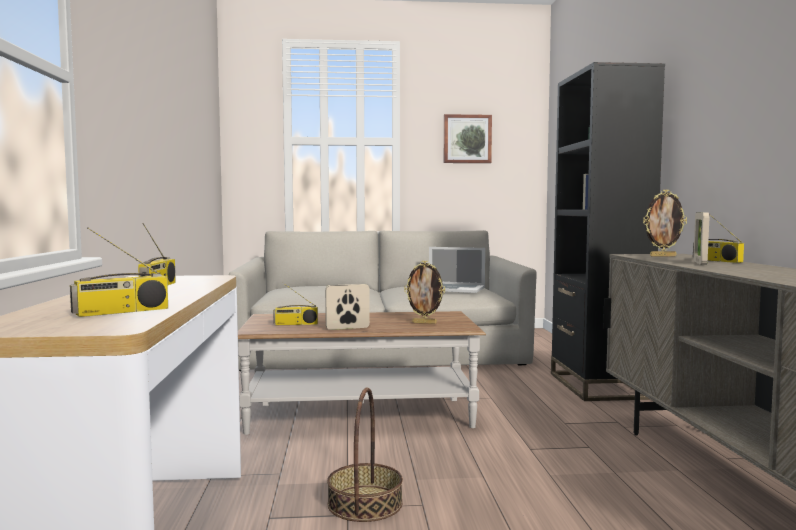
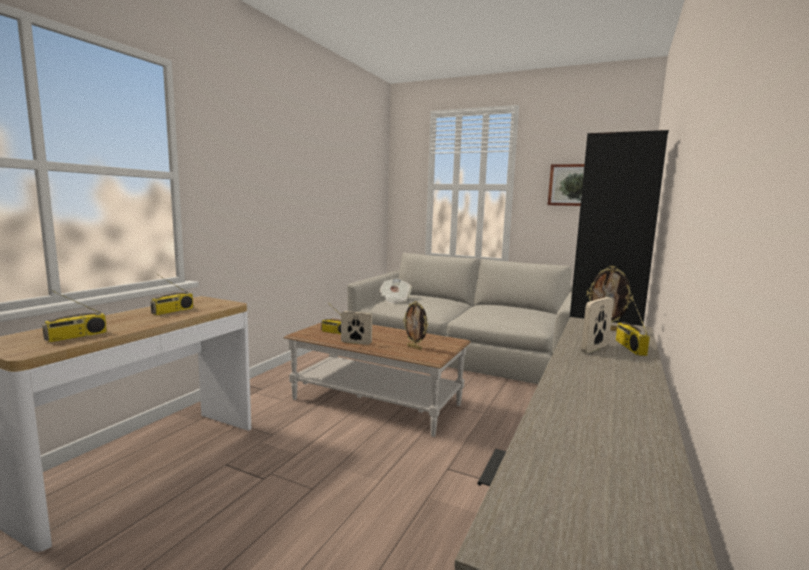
camera: 30 degrees right, 5 degrees up
(121, 312) = (76, 336): radio -> radio turned 45 degrees counterclockwise
(287, 292) = (395, 300): none -> newspaper
(364, 503) = (283, 474): basket -> none
(452, 288) = (513, 313): laptop -> none

